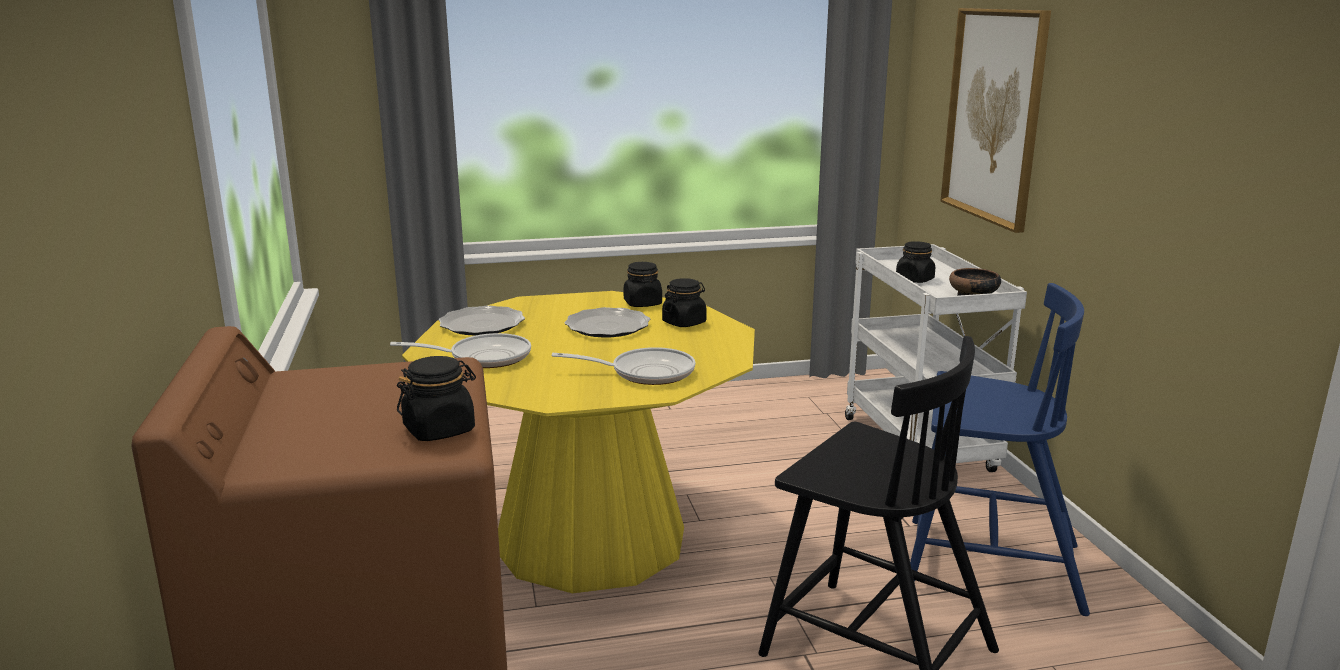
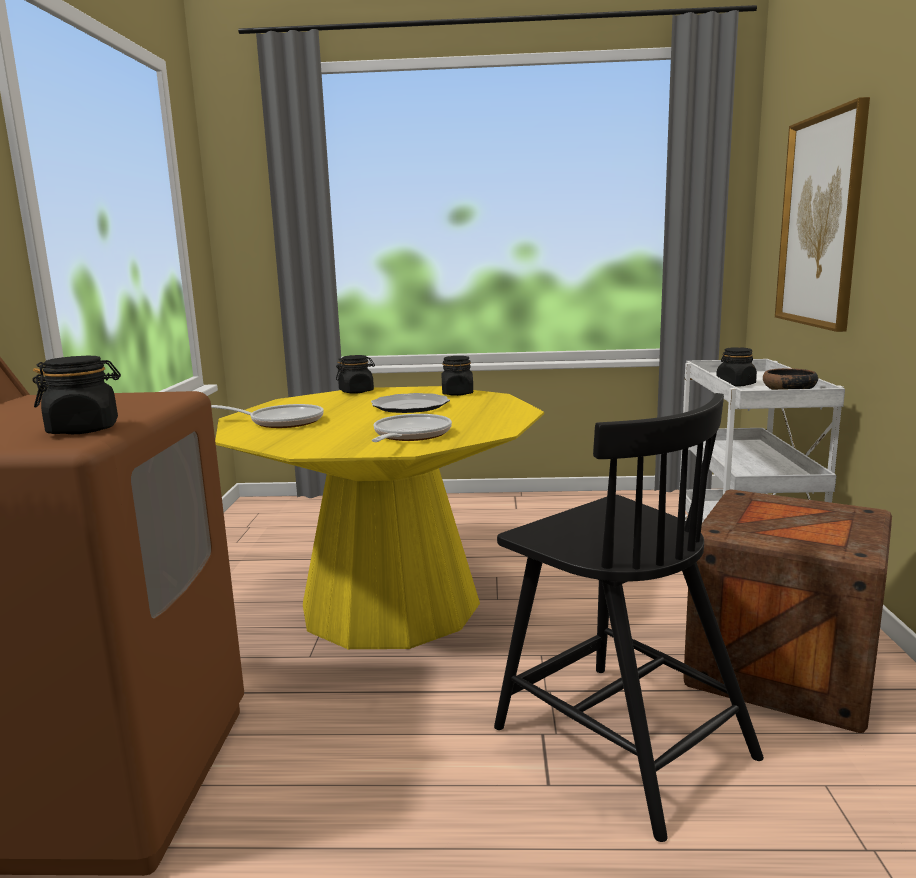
camera: 15 degrees right, 5 degrees down
(481, 324) = (305, 402): plate -> none
(645, 373) = (409, 436): frying pan -> frying pan turned 90 degrees counterclockwise
(684, 322) = (481, 405): black jar -> black jar (356, 391)
(988, 565) = (781, 669): blue chair -> crate

